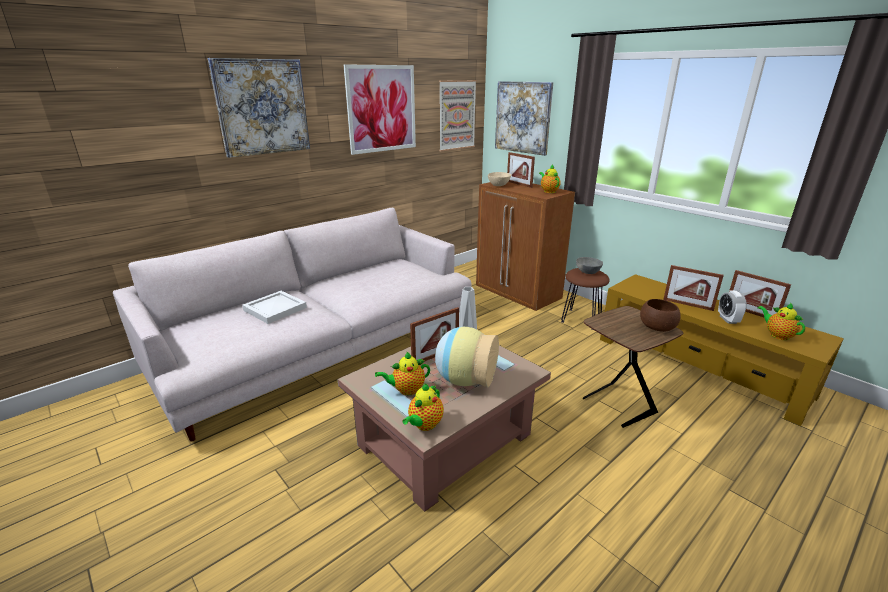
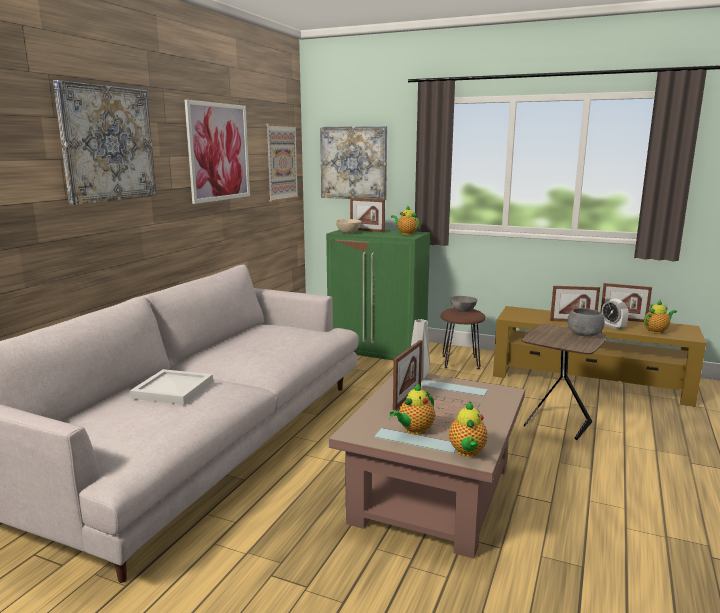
camera: 25 degrees left, 10 degrees down
(464, 380) = (458, 410): vase -> none
(518, 291) = (378, 349): brown cabinet -> green cabinet
(657, 328) = (585, 335): brown bowl -> grey bowl
(777, 335) = (657, 331): teapot -> teapot turned 120 degrees clockwise

